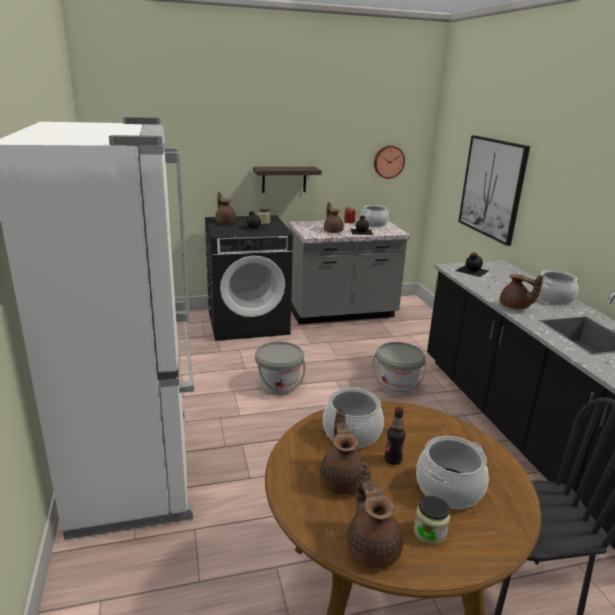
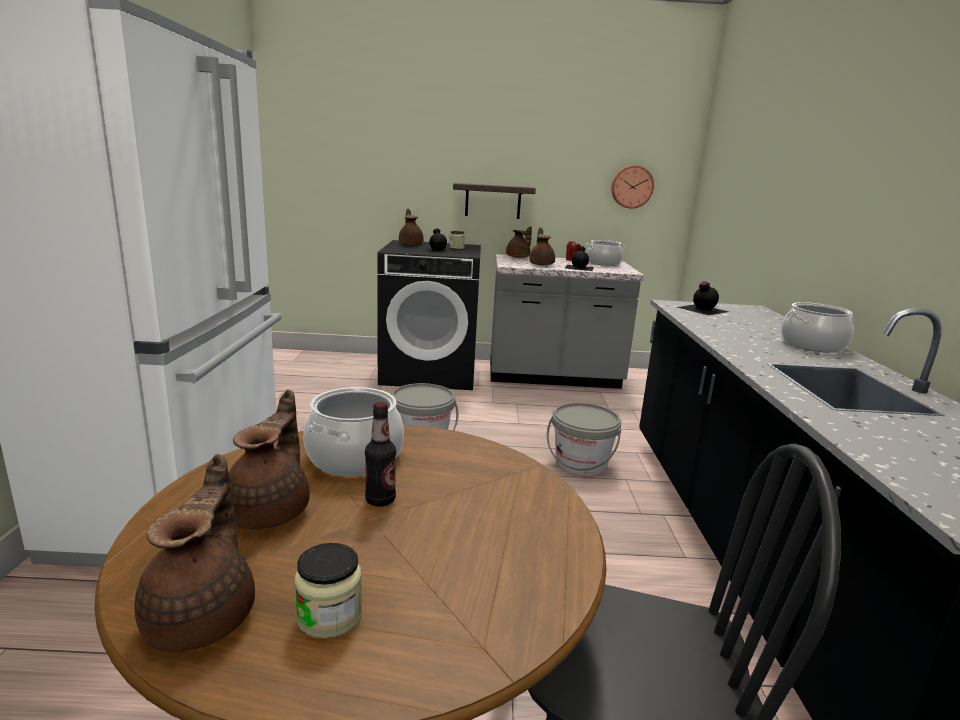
camera: 15 degrees right, 5 degrees down
(448, 488) = (435, 555): cooking pot -> none
(492, 188) = (756, 207): picture -> none
(515, 307) = (737, 347): brown teapot -> brown teapot (518, 257)

